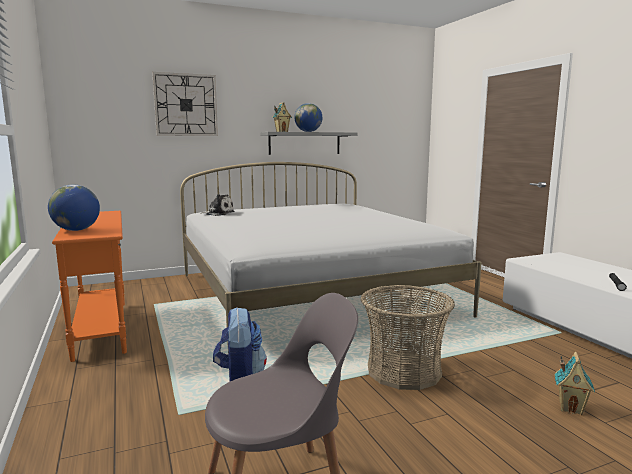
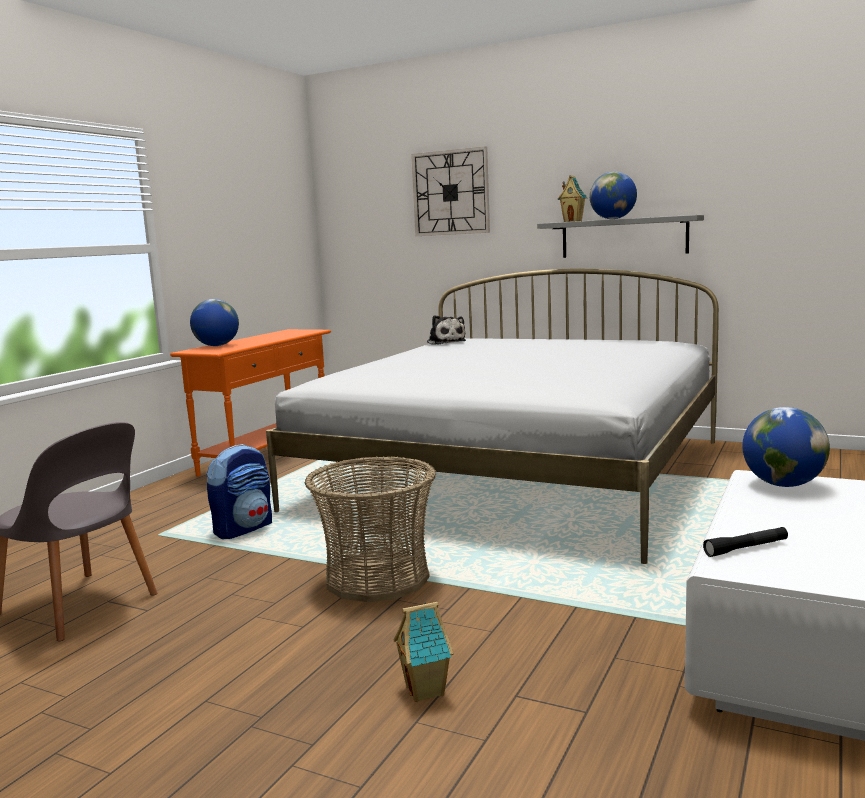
camera: 50 degrees right, 0 degrees up
(539, 260) = (783, 485): none -> globe

